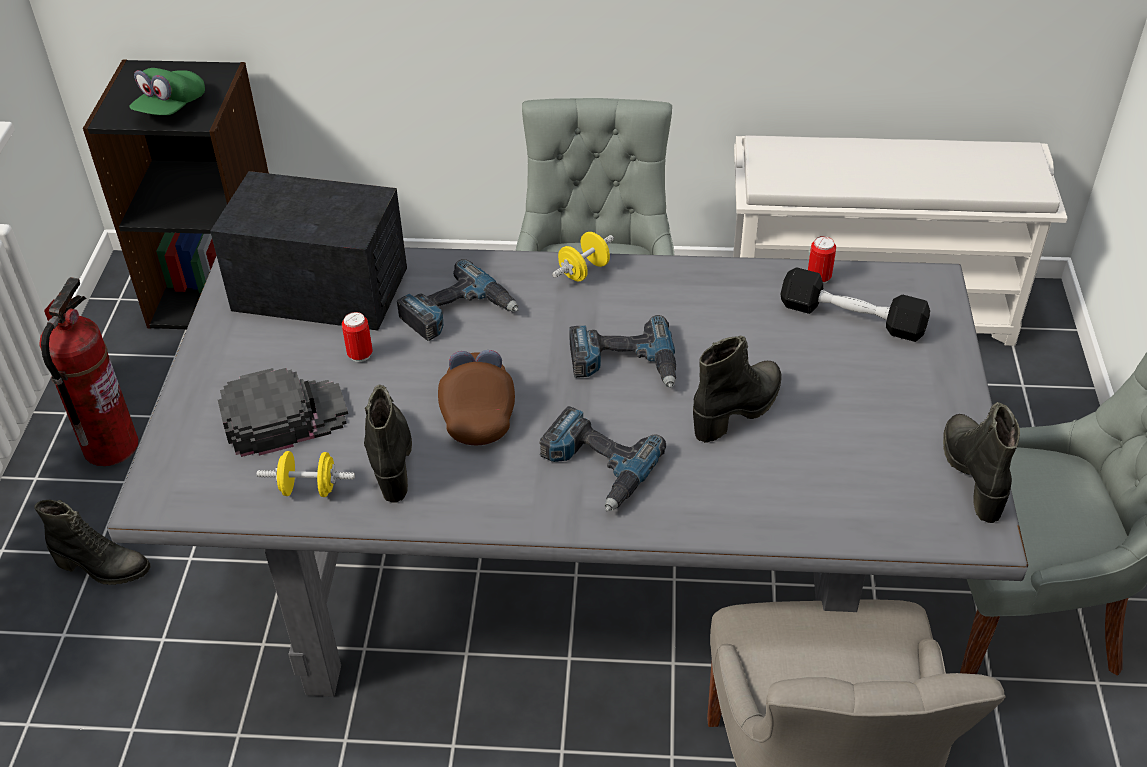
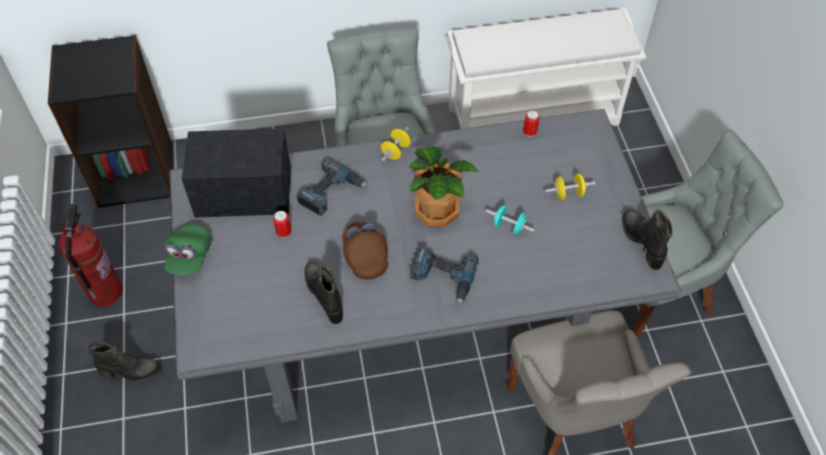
camera: 15 degrees left, 10 degrees up
(171, 108) = (100, 78): green cap -> green cap (190, 257)
(284, 417) = (254, 282): black cap -> none
(309, 488) = (285, 325): yellow dumbbell -> yellow dumbbell (568, 193)
(623, 364) = (437, 209): power drill -> potted plant
(738, 410) = (509, 227): black boot -> turquoise dumbbell
(852, 318) = (554, 155): black dumbbell -> none

